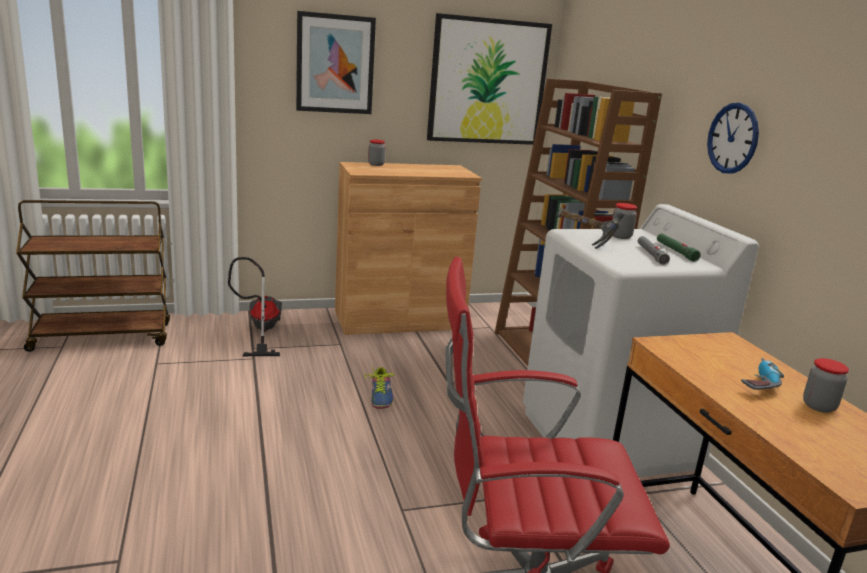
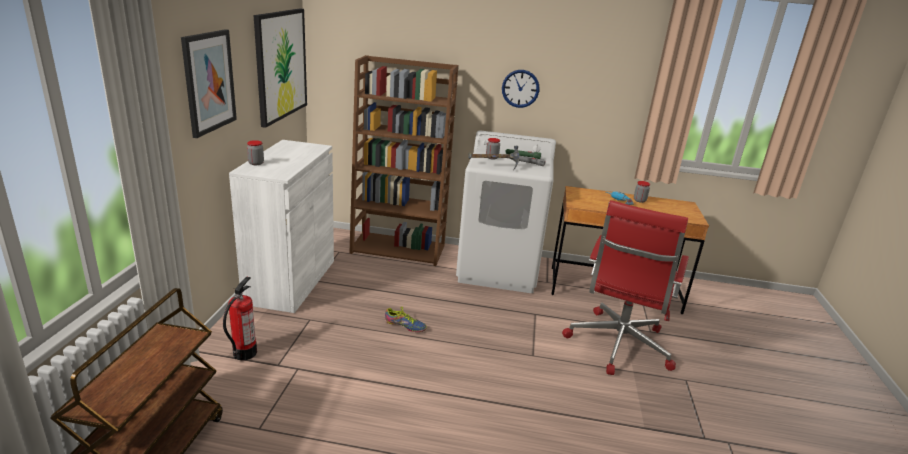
camera: 65 degrees left, 5 degrees up
(260, 331) = (244, 353): vacuum cleaner -> fire extinguisher
(399, 319) = (291, 281): brown cabinet -> white cabinet

